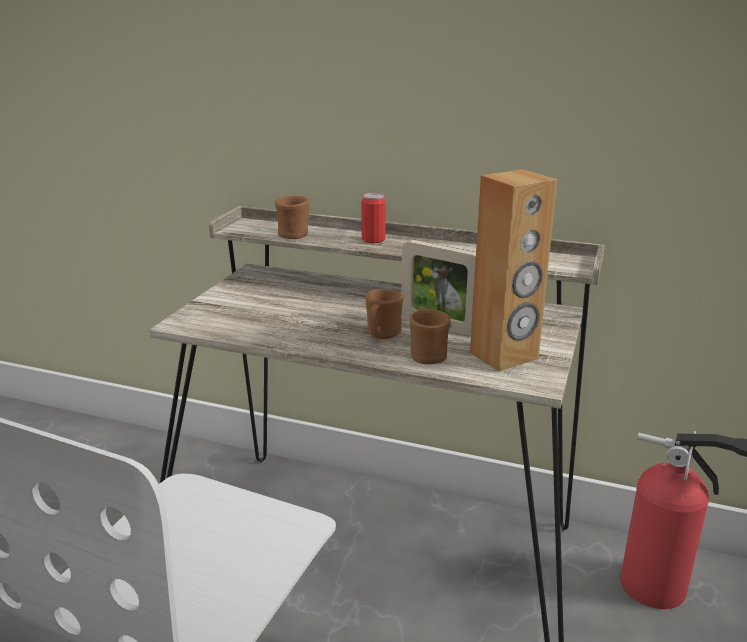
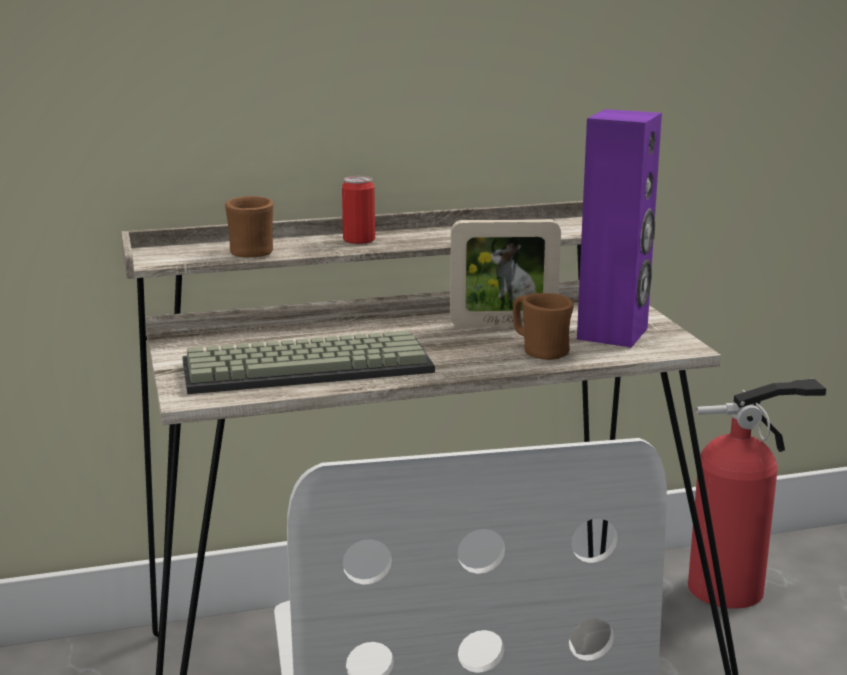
camera: 35 degrees left, 5 degrees down
(271, 322) = (309, 366): none -> keyboard
(382, 335) = (461, 347): brown mug -> none
(504, 356) = (613, 334): brown speaker -> purple speaker

